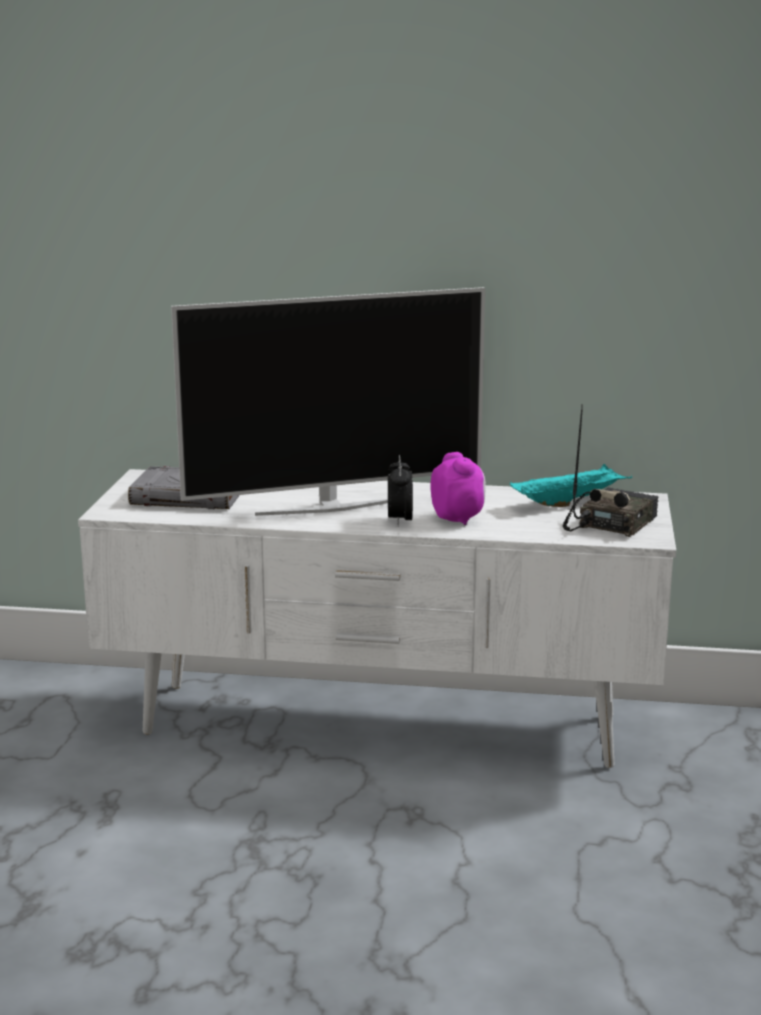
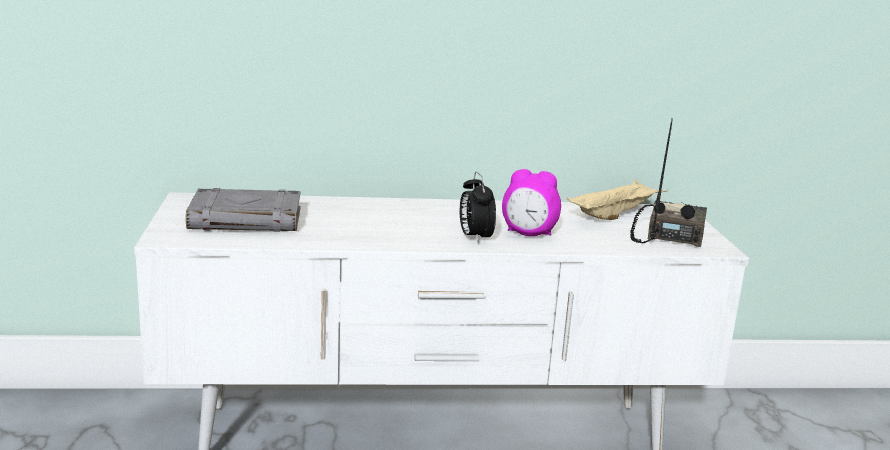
camera: 15 degrees left, 0 degrees up
(331, 506) = (398, 225): television -> none
(458, 519) = (528, 234): alarm clock -> alarm clock turned 135 degrees clockwise
(569, 502) = (615, 215): turquoise tray -> beige tray

